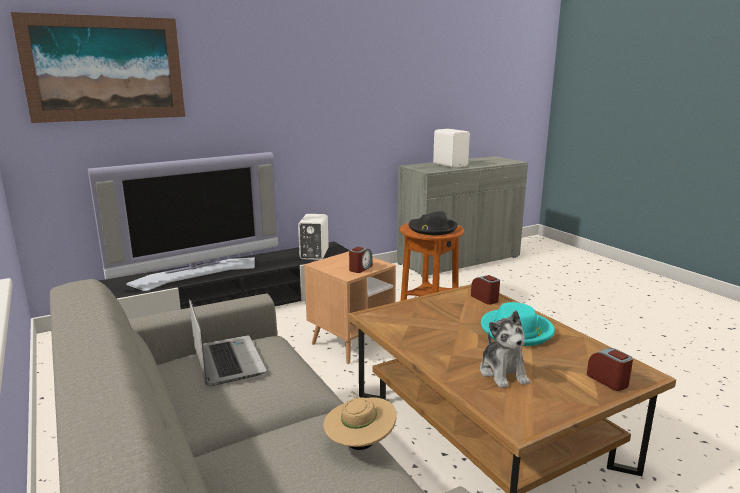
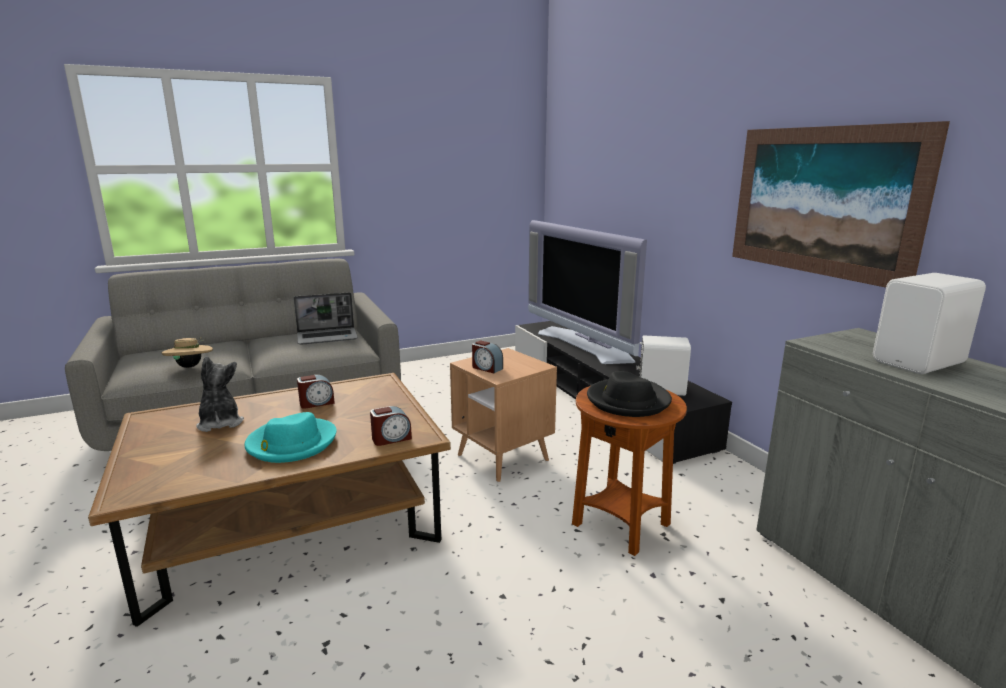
camera: 95 degrees right, 0 degrees up
(105, 69) = (589, 139): picture -> picture (822, 201)
(503, 373) = (220, 423): plush toy -> plush toy turned 75 degrees clockwise
(608, 380) = (142, 470): alarm clock -> alarm clock (317, 403)

